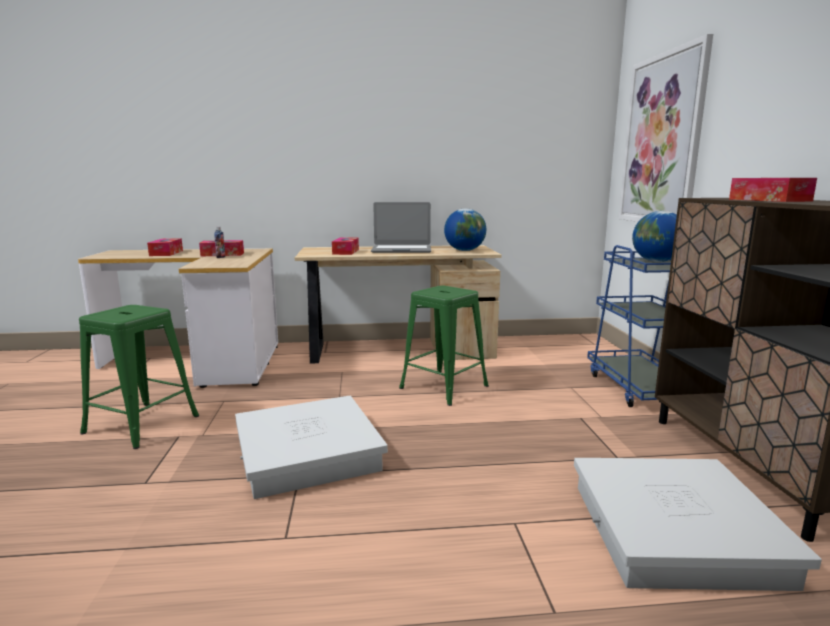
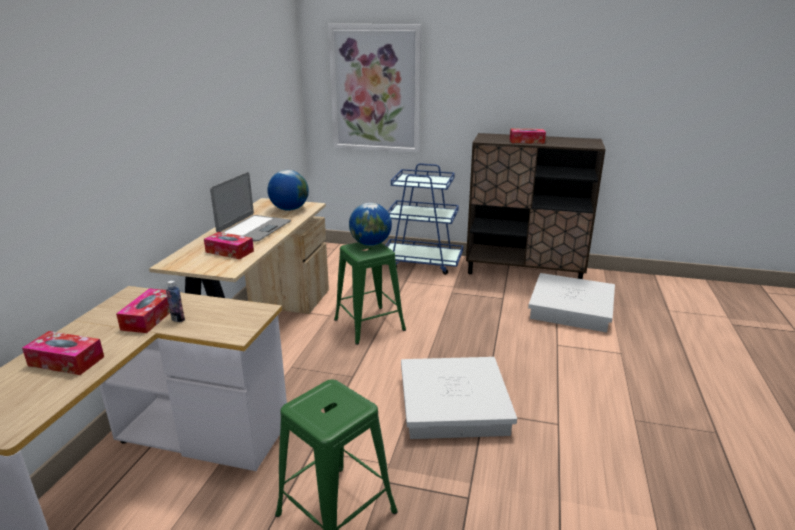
camera: 70 degrees left, 10 degrees up
(656, 261) = (416, 178): globe -> globe (370, 244)

